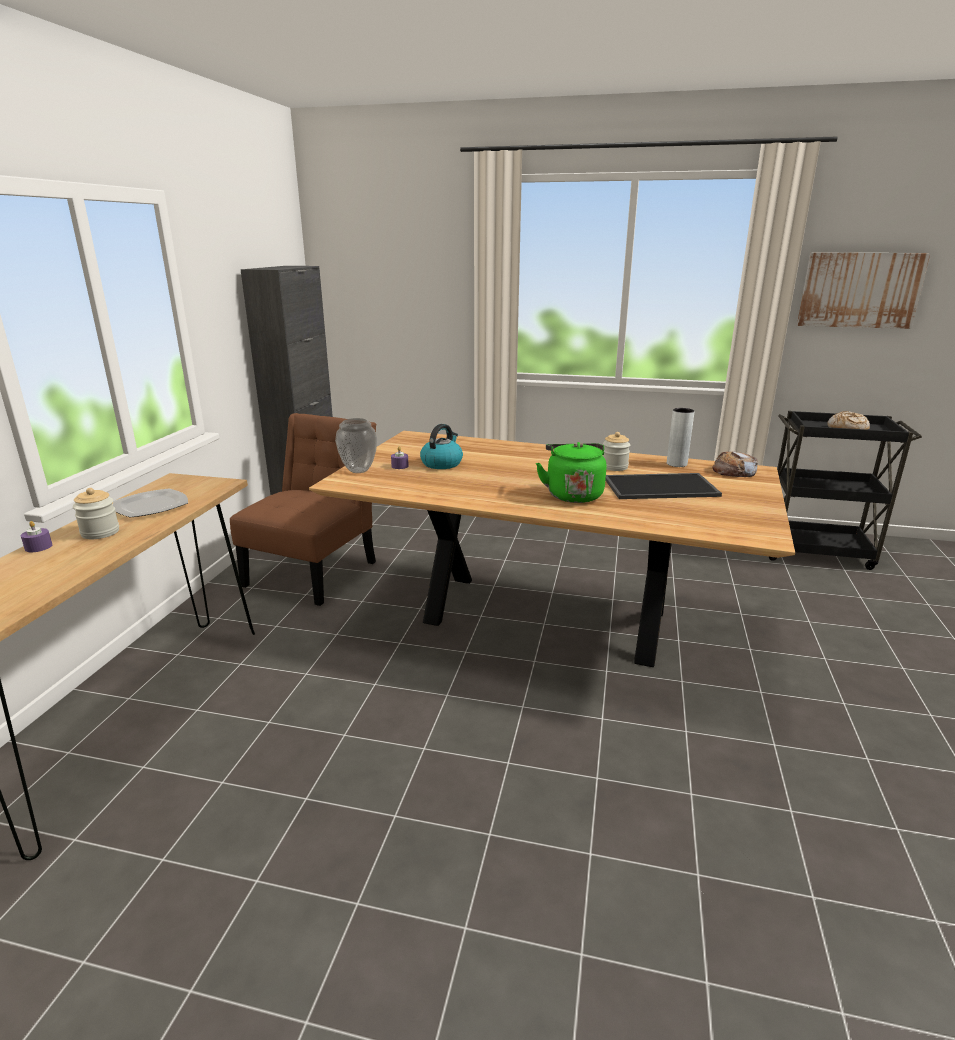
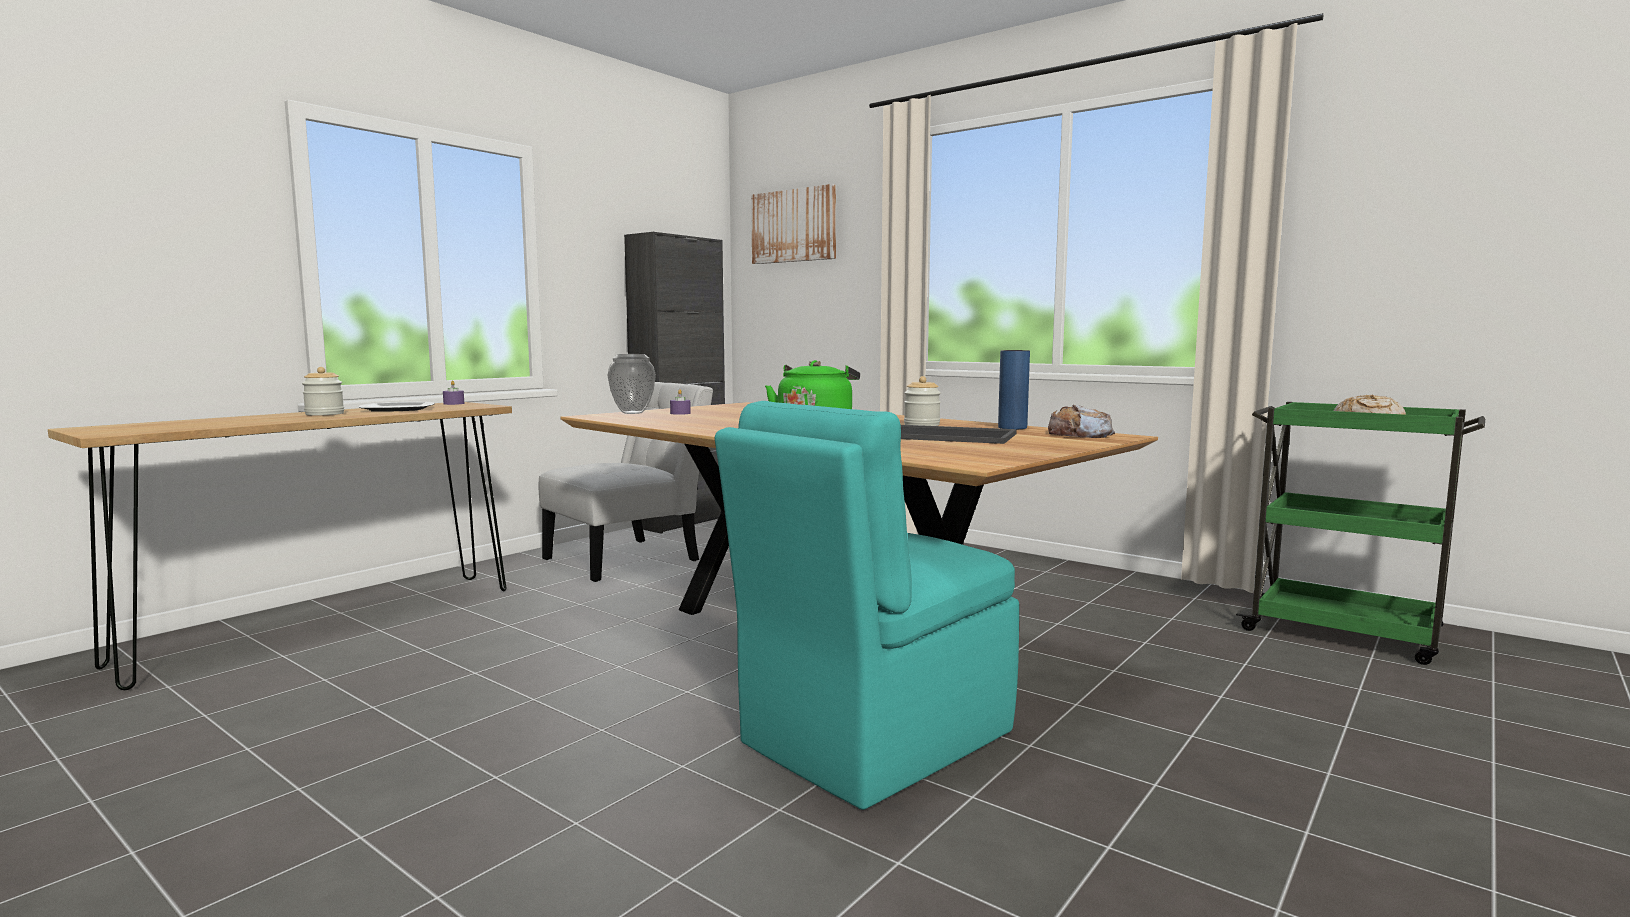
camera: 25 degrees right, 15 degrees down
(38, 547) = (266, 415): purple candle -> purple candle (454, 403)
(316, 571) = (629, 558): brown chair -> white chair
(442, 463) = (728, 414): kettle -> none
(676, 464) = (1012, 428): grey vase -> blue vase
(678, 715) = (872, 739): none -> turquoise chair
(817, 552) = (1345, 634): black cart -> green cart
(860, 290) = (1401, 222): picture -> picture (794, 226)

